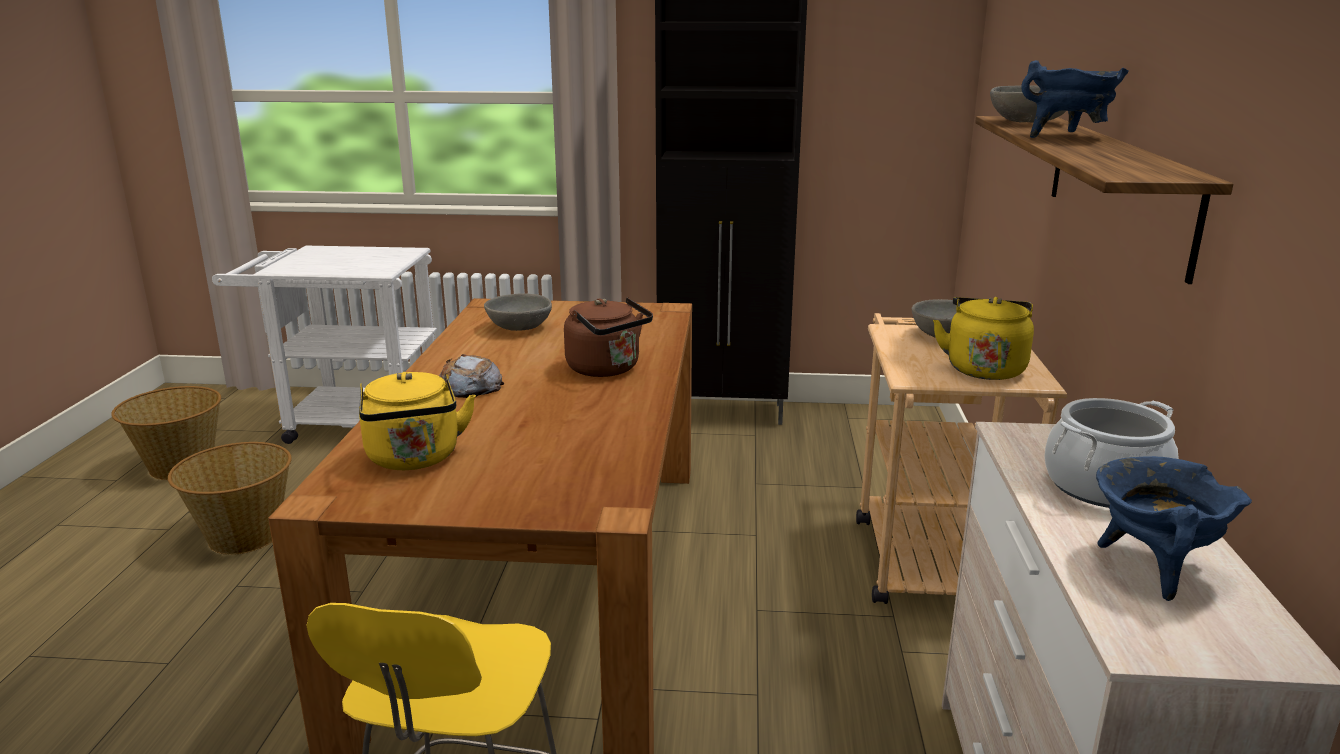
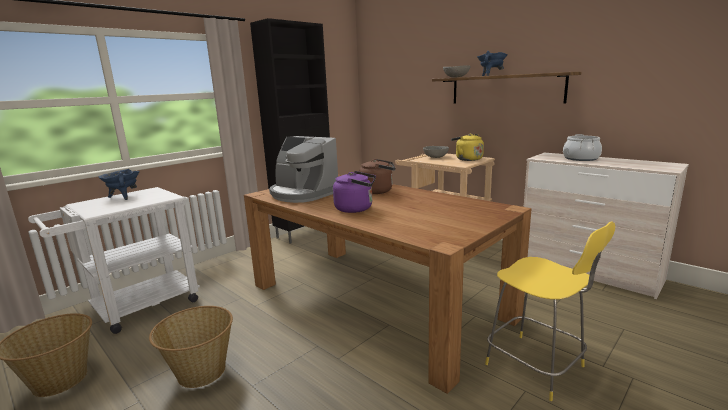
camera: 50 degrees left, 5 degrees down
(415, 459) = (423, 225): yellow kettle -> none
(470, 386) = (356, 209): bread -> purple kettle
(520, 328) = (302, 194): grey bowl -> coffee machine
(1153, 567) = (629, 163): blue cooking pot -> blue cooking pot (123, 197)

